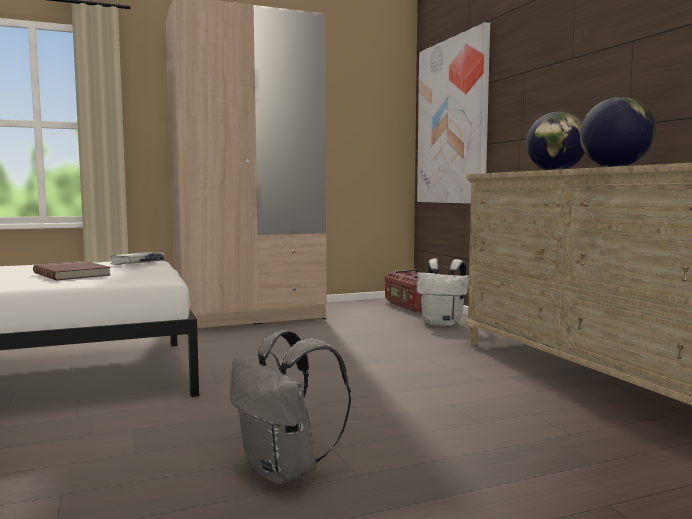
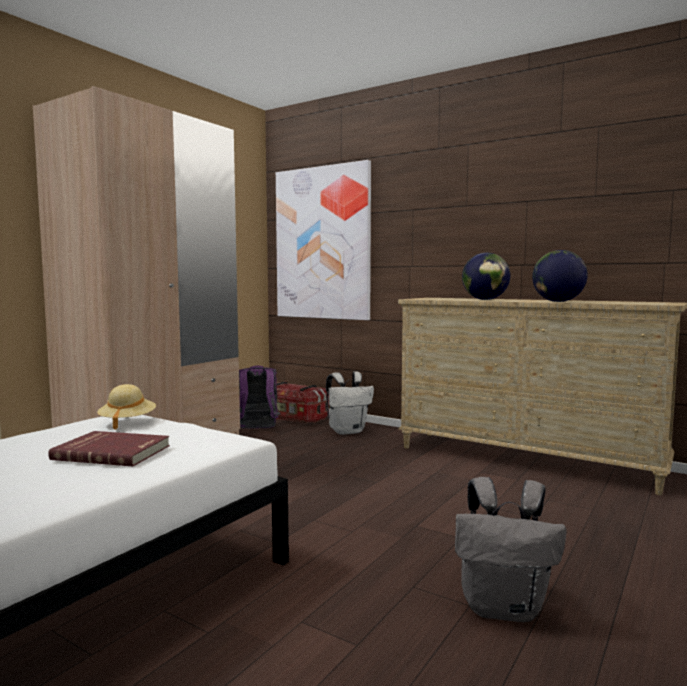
camera: 35 degrees left, 0 degrees up
(137, 263) = (127, 422): white book -> beige hat
(364, 310) = (257, 429): none -> purple backpack

